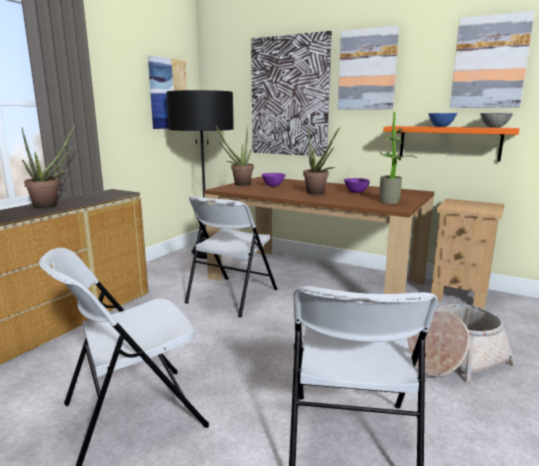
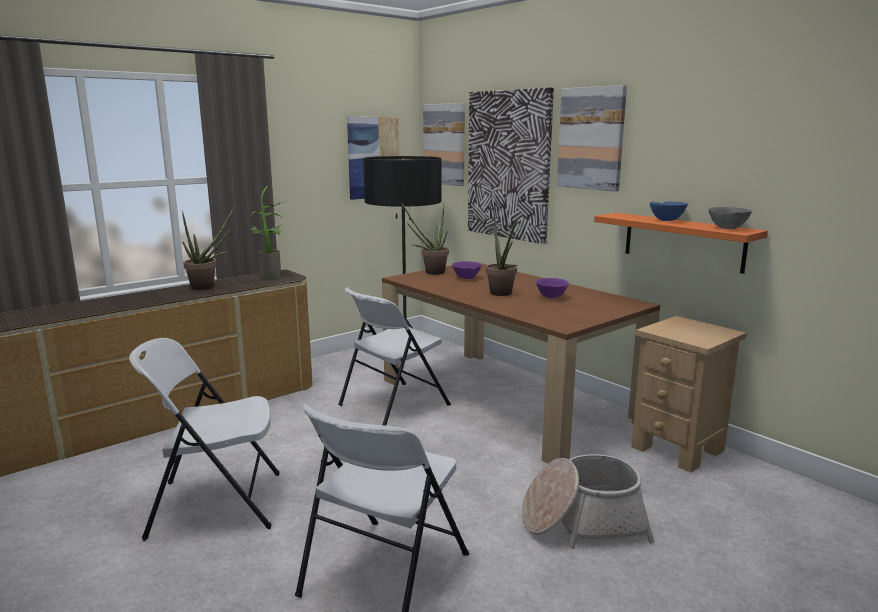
camera: 20 degrees right, 0 degrees up
(392, 202) = (572, 316): potted plant -> potted plant (272, 277)
(489, 62) = (731, 139): picture -> picture (445, 144)

